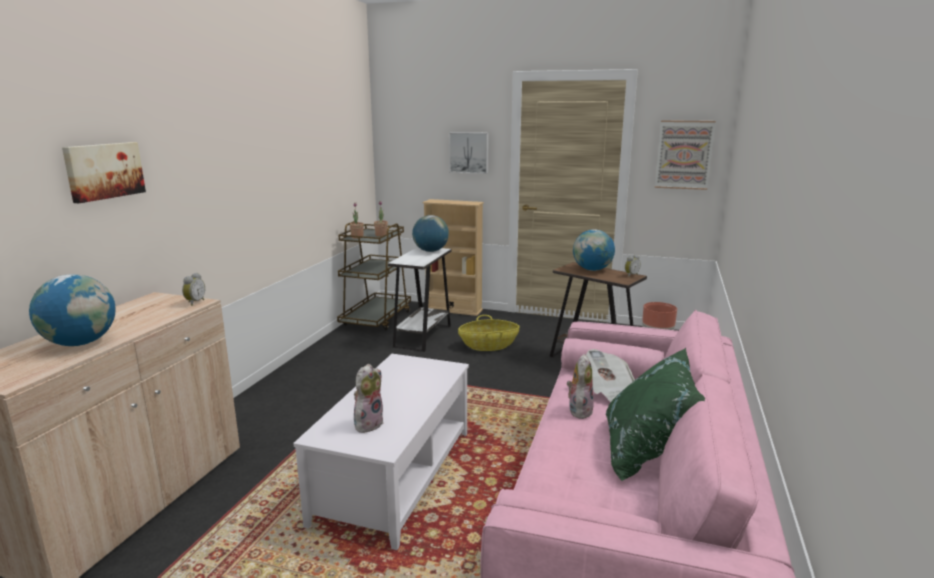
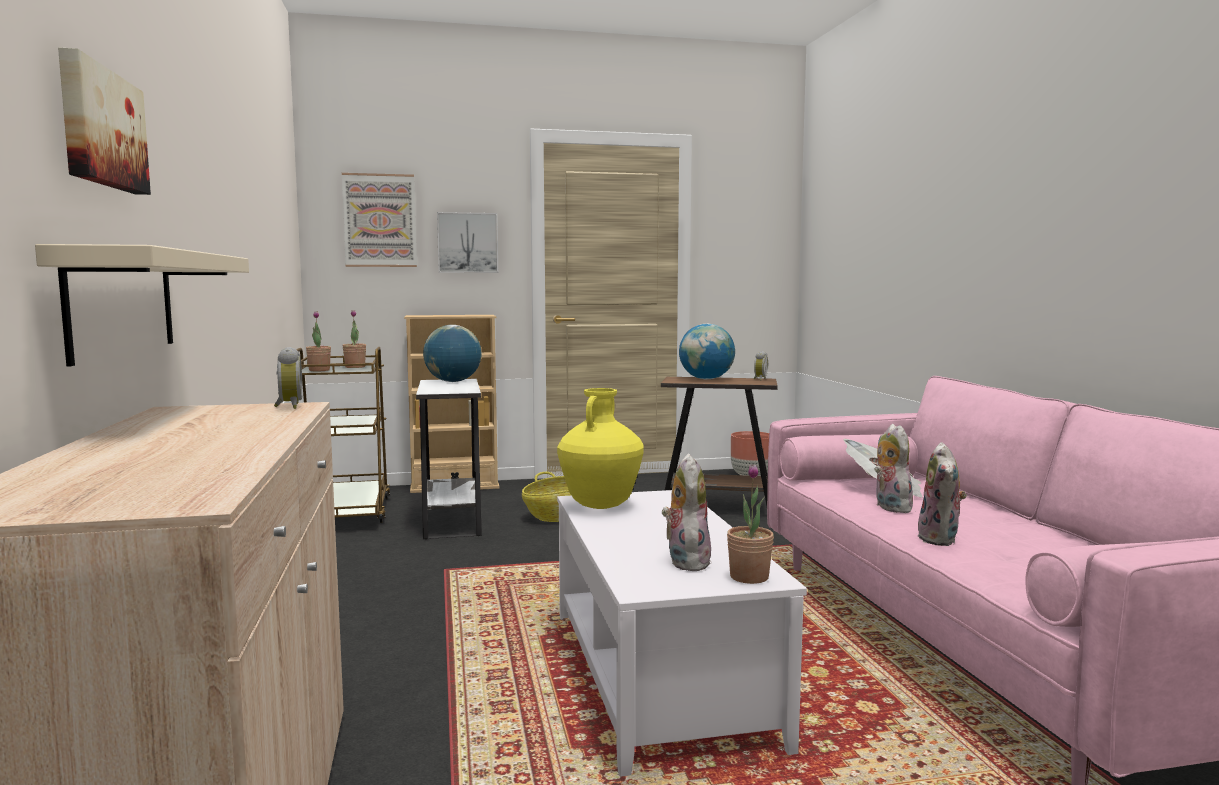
camera: 30 degrees left, 10 degrees down
(81, 343) = (193, 453): globe -> none
(127, 248) = (122, 303): none -> beige shelf
(378, 445) = (749, 577): none -> potted plant
(398, 367) = (600, 506): none -> yellow vase
(556, 448) = (941, 539): none -> plush toy
(646, 452) = (1023, 525): green pillow -> none
(684, 155) = (752, 241): picture -> picture (380, 220)

